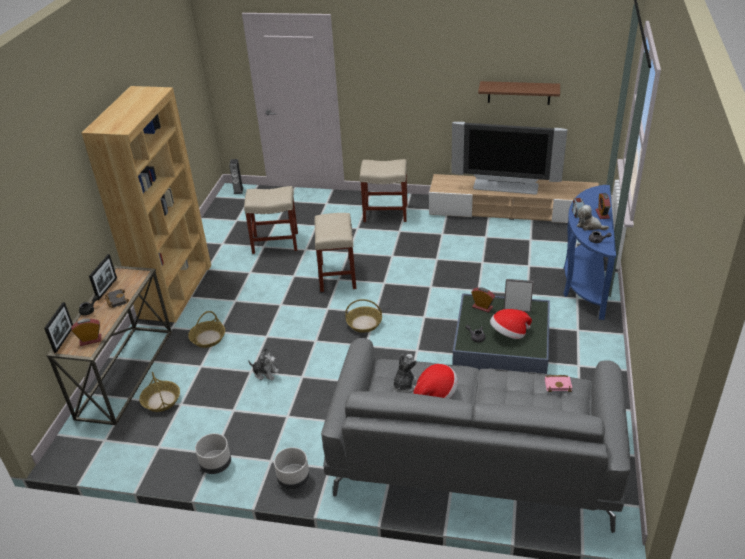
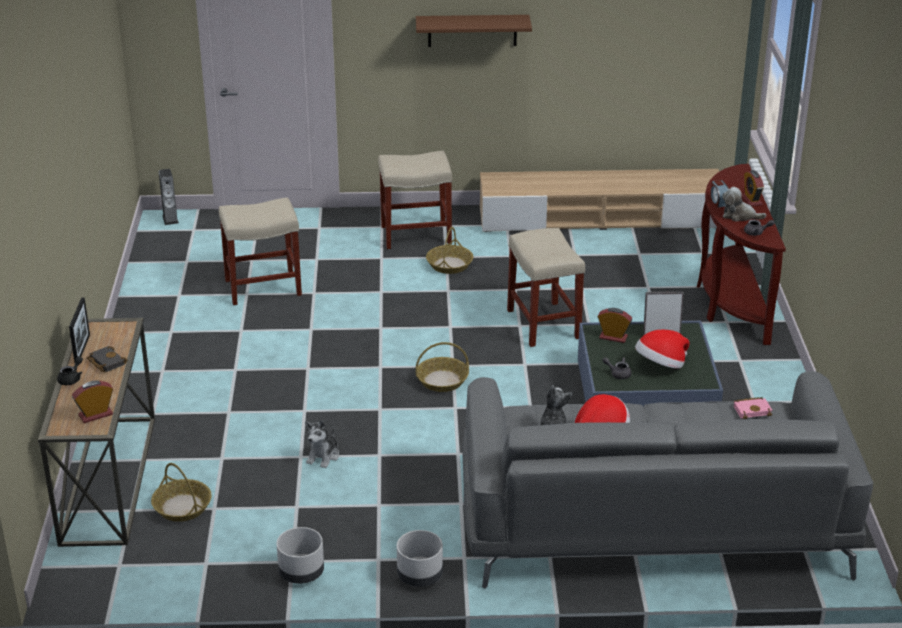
camera: 15 degrees left, 5 degrees down
(64, 339) = (53, 417): picture frame -> none
(176, 290) = (135, 365): brown bookcase -> none
(208, 338) = (216, 422): basket -> basket (449, 264)
(265, 373) = (323, 456): plush toy -> plush toy turned 105 degrees clockwise
(337, 276) = (378, 324): beige stool -> beige stool (544, 325)
(505, 187) = (591, 183): television -> none
(519, 93) = (603, 45): brown shelf -> brown shelf (472, 30)
(584, 282) = (730, 301): blue console table -> brown console table

